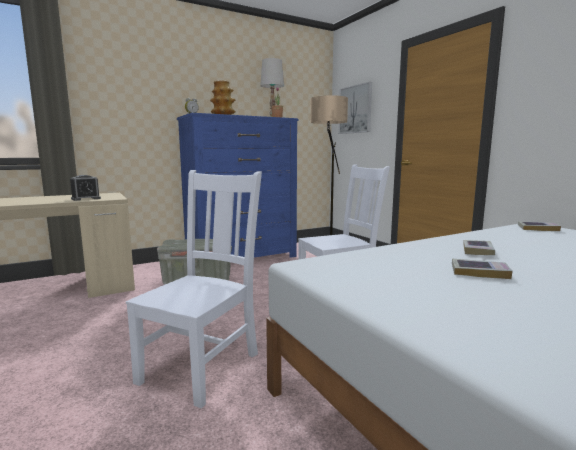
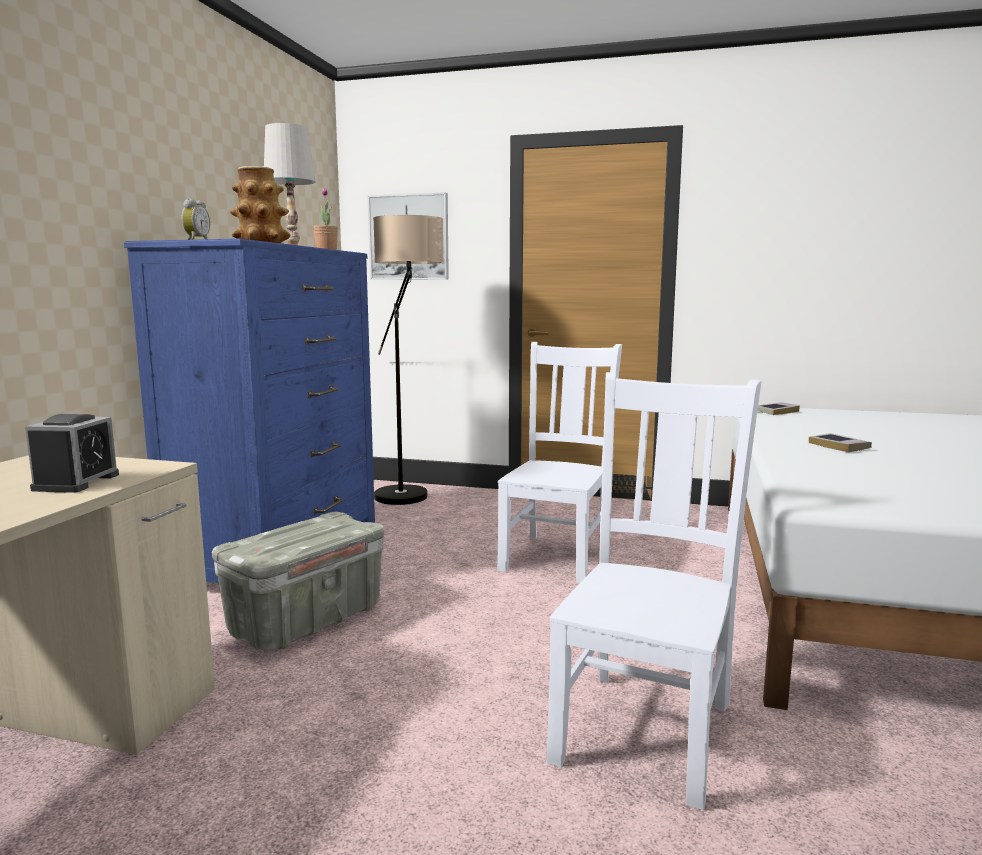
camera: 45 degrees left, 0 degrees up
(203, 365) = (646, 728): white chair -> white chair turned 45 degrees clockwise
(479, 272) = (919, 467): book -> none

